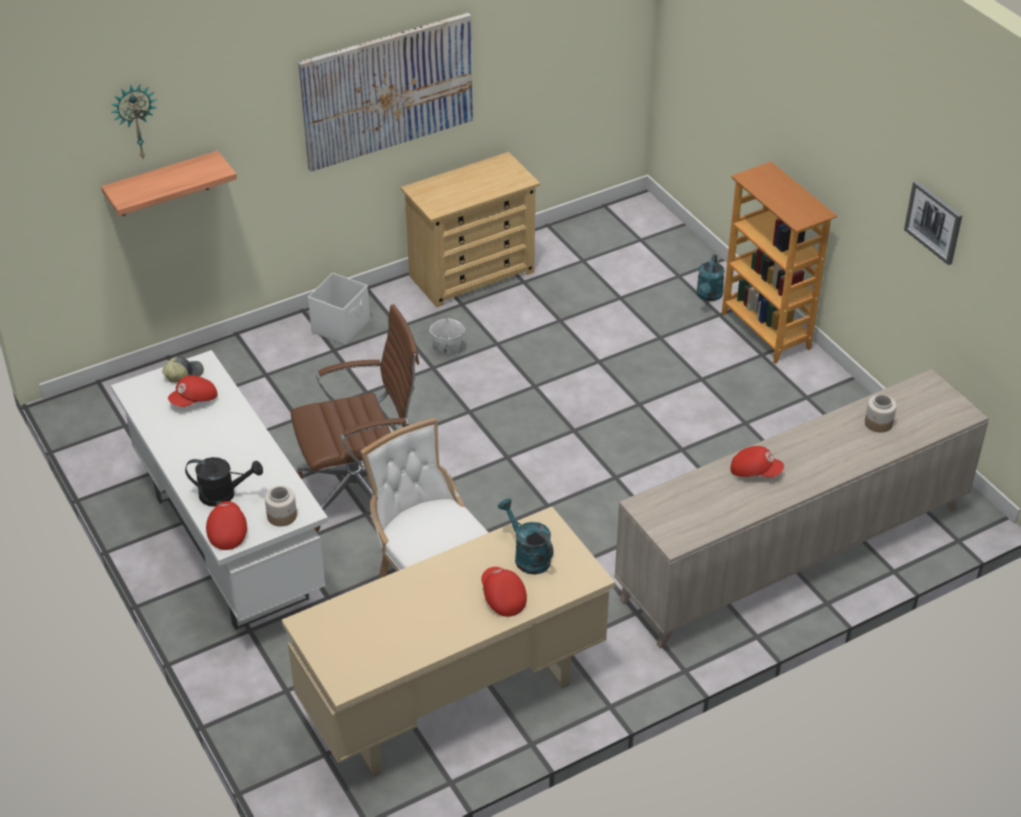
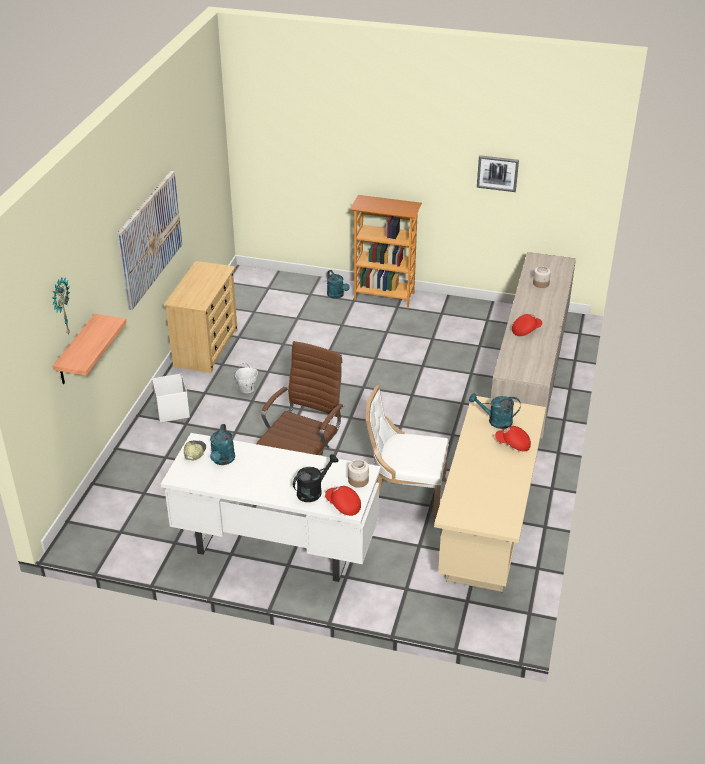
camera: 45 degrees left, 5 degrees down
(194, 400) = (222, 460): red cap -> turquoise watering can

